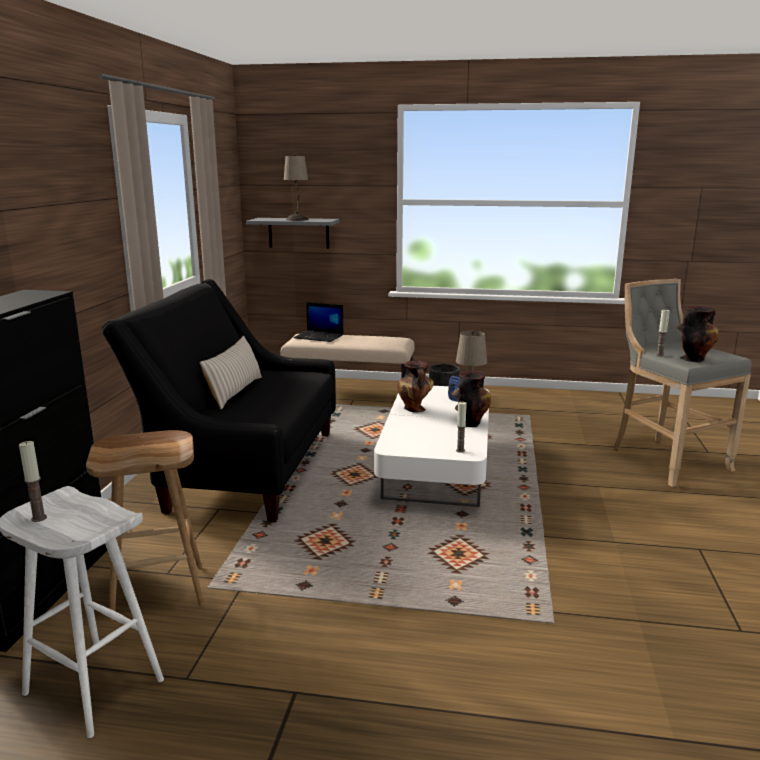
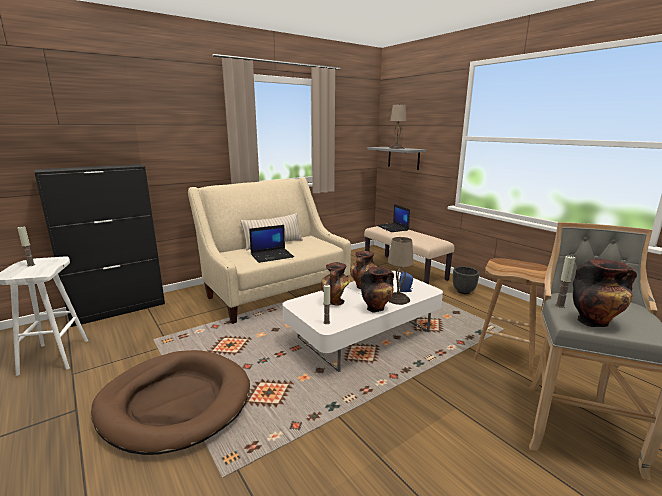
camera: 45 degrees right, 0 degrees up
(159, 590) = (141, 331): brown stool -> brown stool (505, 356)
(243, 468) = (274, 291): black sofa -> beige sofa
(277, 404) = (272, 256): none -> laptop
(391, 614) = (175, 403): none -> brown dog bed
(424, 432) = (335, 302): none -> vase

